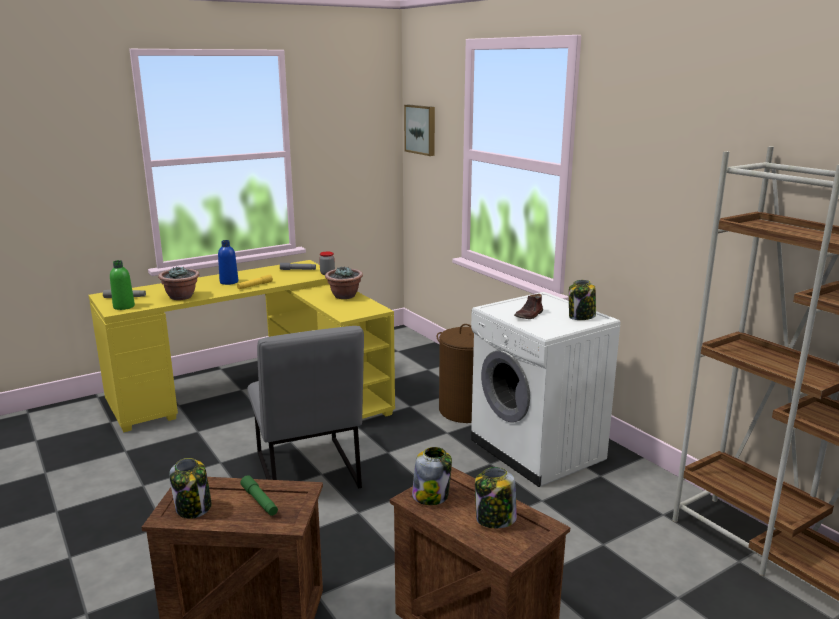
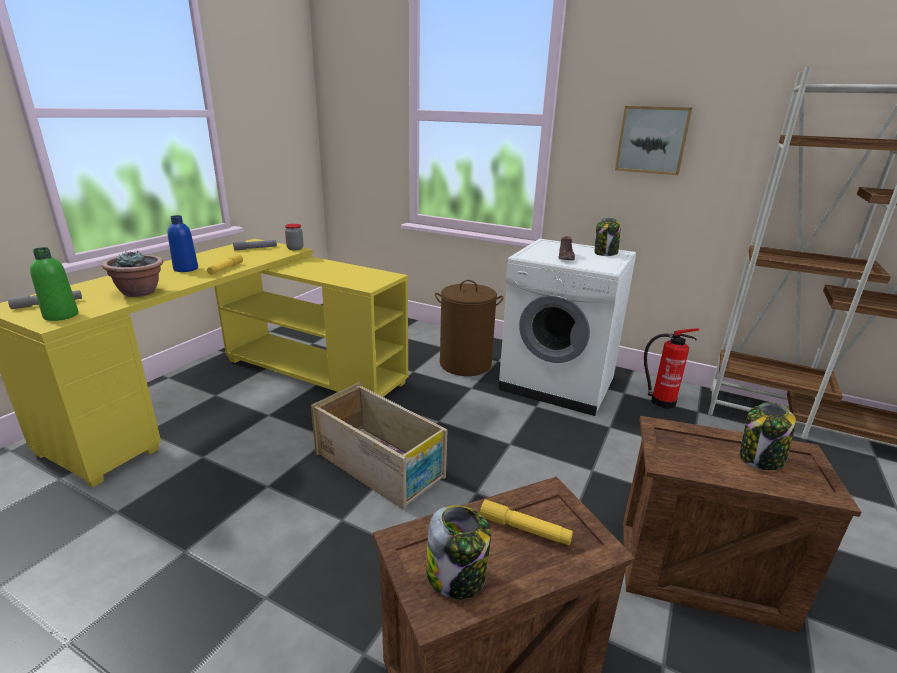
camera: 30 degrees left, 5 degrees up
(259, 501) = (524, 529): green flashlight -> yellow flashlight
(307, 472) = (380, 466): grey chair -> crate
(344, 296) = (337, 268): potted plant -> none
(421, 129) = (345, 94): picture -> picture (652, 140)
(431, 496) = (676, 454): jar -> none
(631, 494) = (660, 401): none -> fire extinguisher

